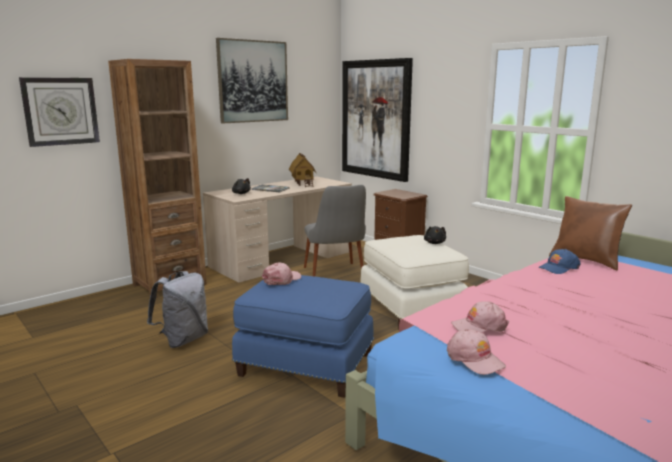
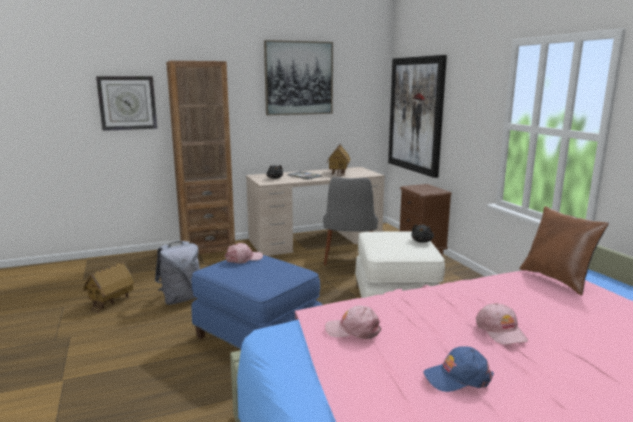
camera: 20 degrees right, 0 degrees up
(96, 356) = (111, 301): none -> toy house
(474, 359) = (312, 361): pink cap -> pink cap (501, 331)
(558, 268) = (513, 283): blue cap -> blue cap (457, 377)

